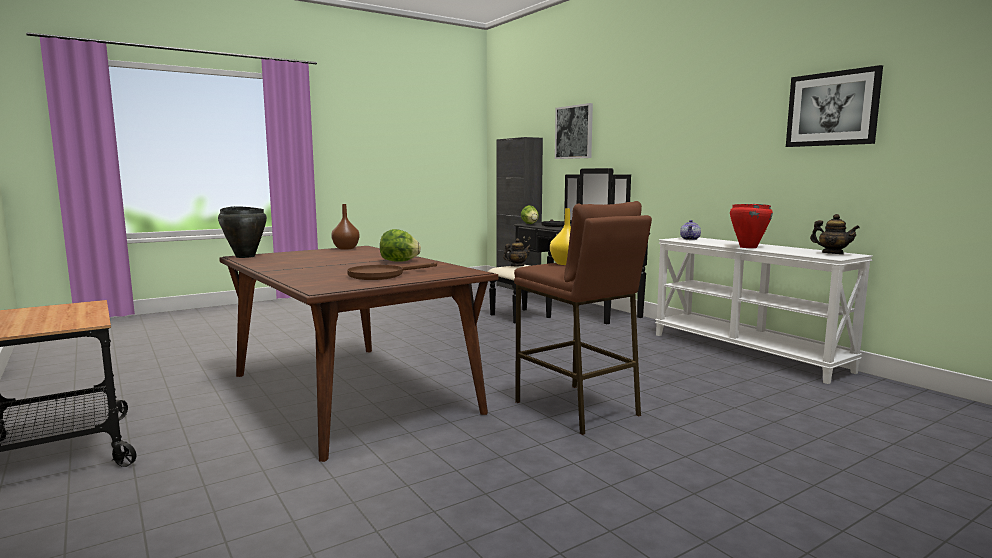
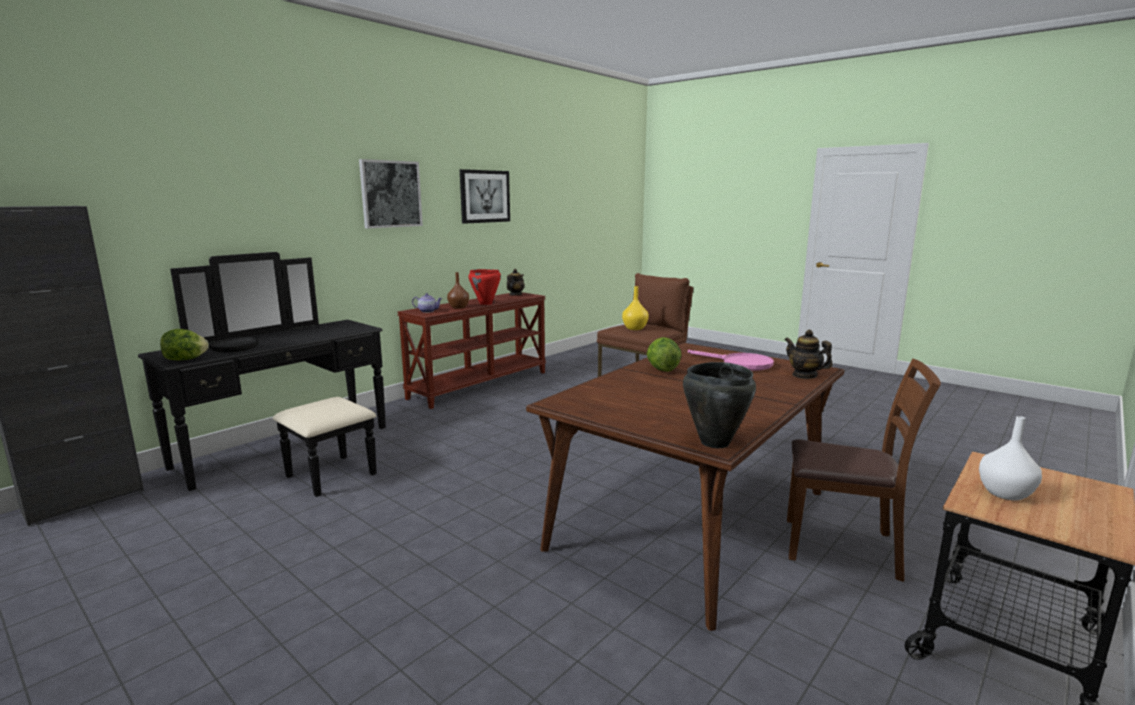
camera: 105 degrees left, 5 degrees up
(69, 312) = (1003, 493): none -> white vase
(232, 437) = (842, 547): none -> brown chair
(346, 248) = (577, 407): brown vase -> brown vase (458, 307)
(383, 275) = (740, 364): brown frying pan -> pink frying pan
(517, 266) = (316, 409): teapot -> teapot (804, 375)
(574, 132) = (169, 199): picture -> picture (391, 194)
(747, 352) = (479, 384): white console table -> brown console table

